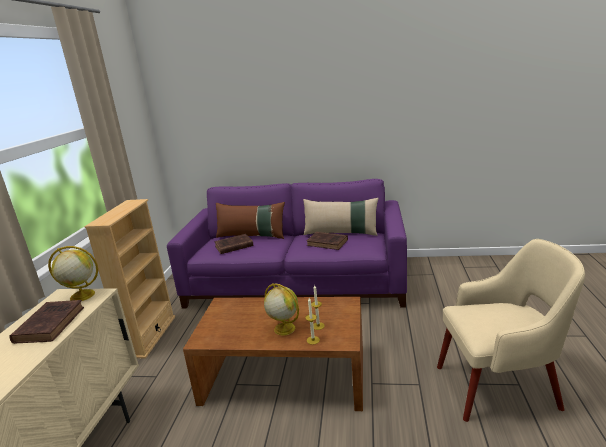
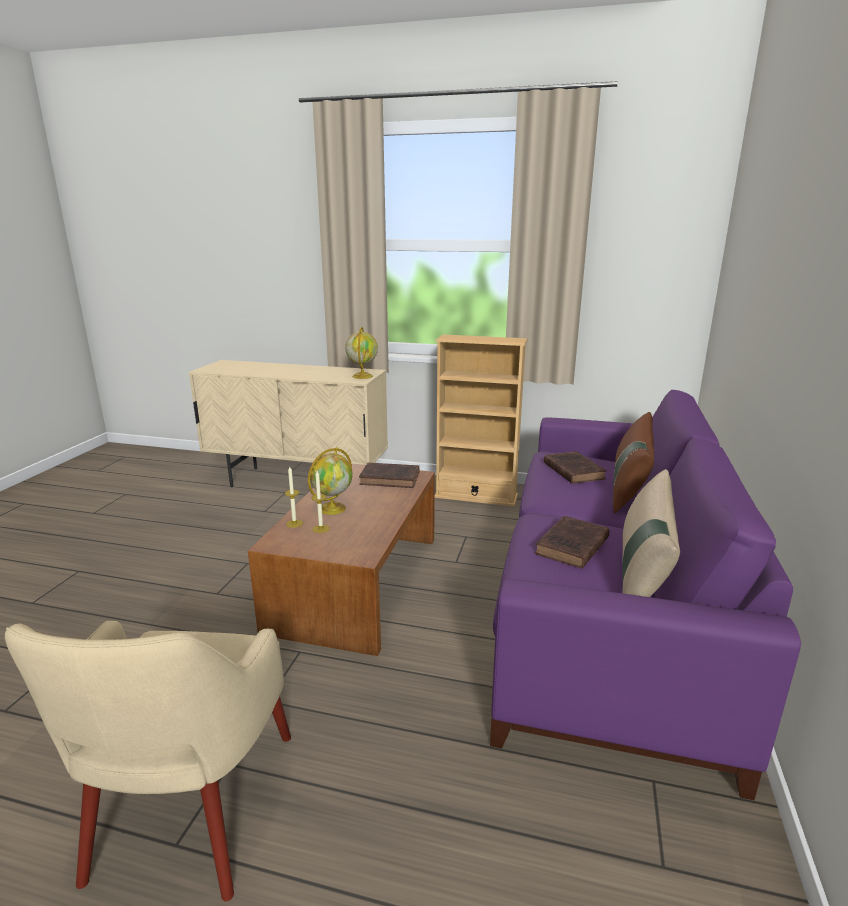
camera: 95 degrees right, 0 degrees up
(51, 323) = (322, 374): brown book -> brown book (391, 479)

